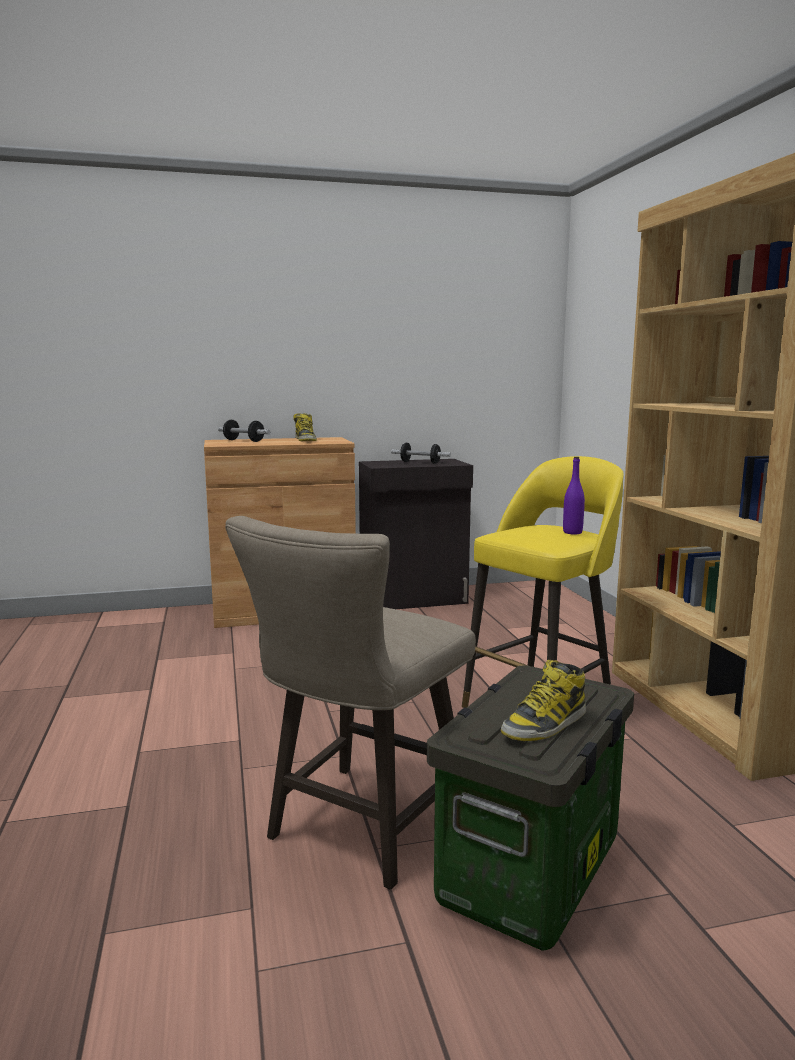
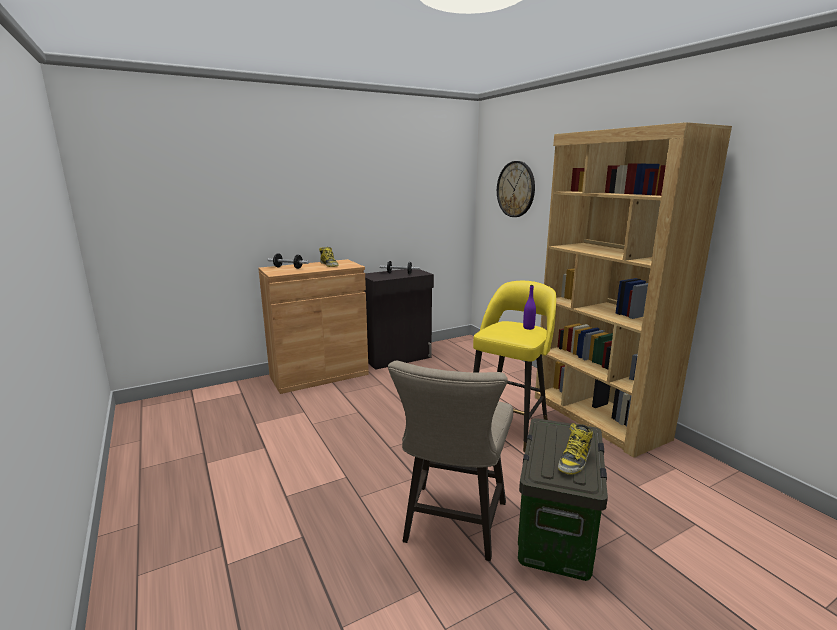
camera: 15 degrees left, 5 degrees up
(616, 329) = (516, 189): none -> wall clock

